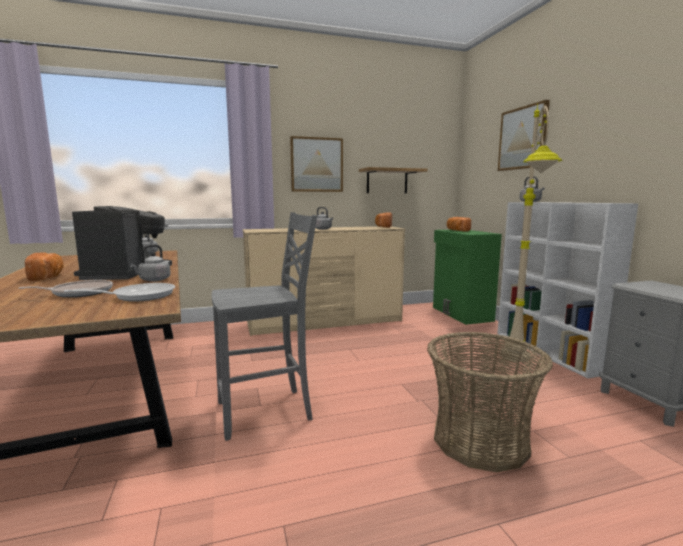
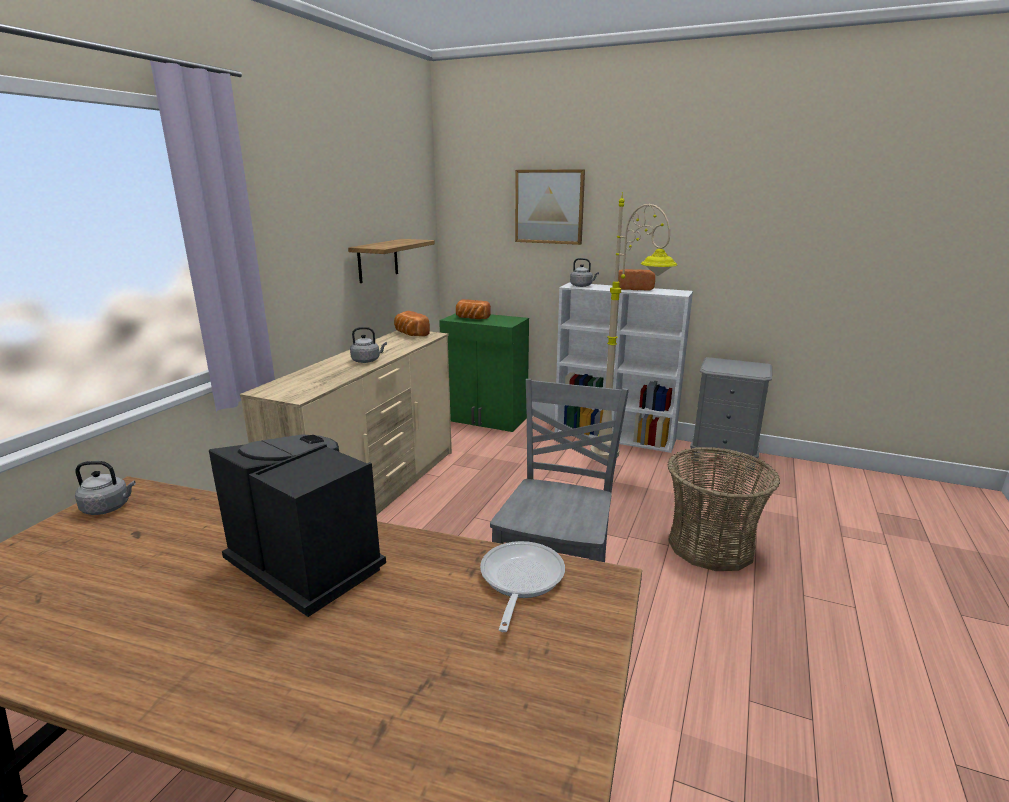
camera: 50 degrees left, 10 degrees up
(48, 277) = (205, 652): bread -> bread (634, 288)
(79, 293) = (430, 628): frying pan -> none
(153, 280) = (416, 550): grey kettle -> none
(316, 165) = (299, 249): picture -> none

